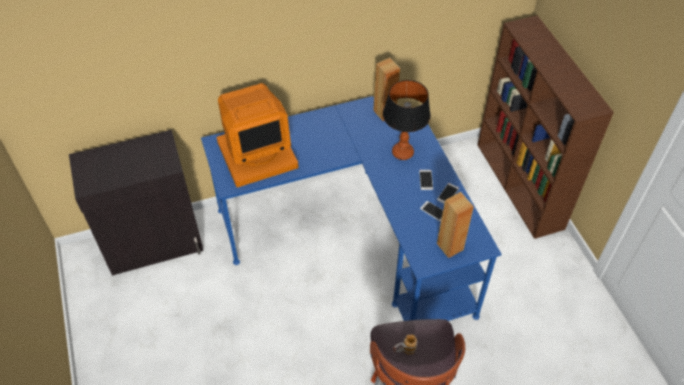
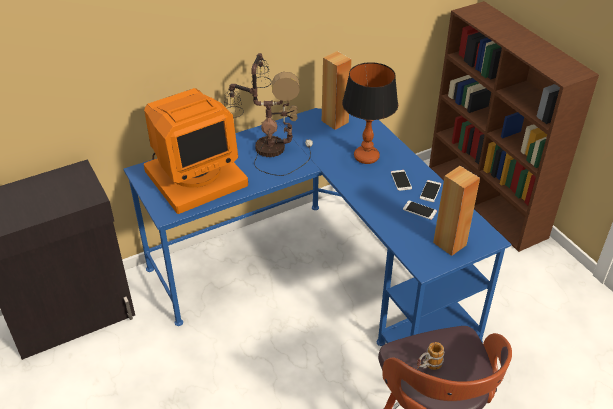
camera: 10 degrees left, 10 degrees down
(322, 132) = (268, 147): none -> table lamp

